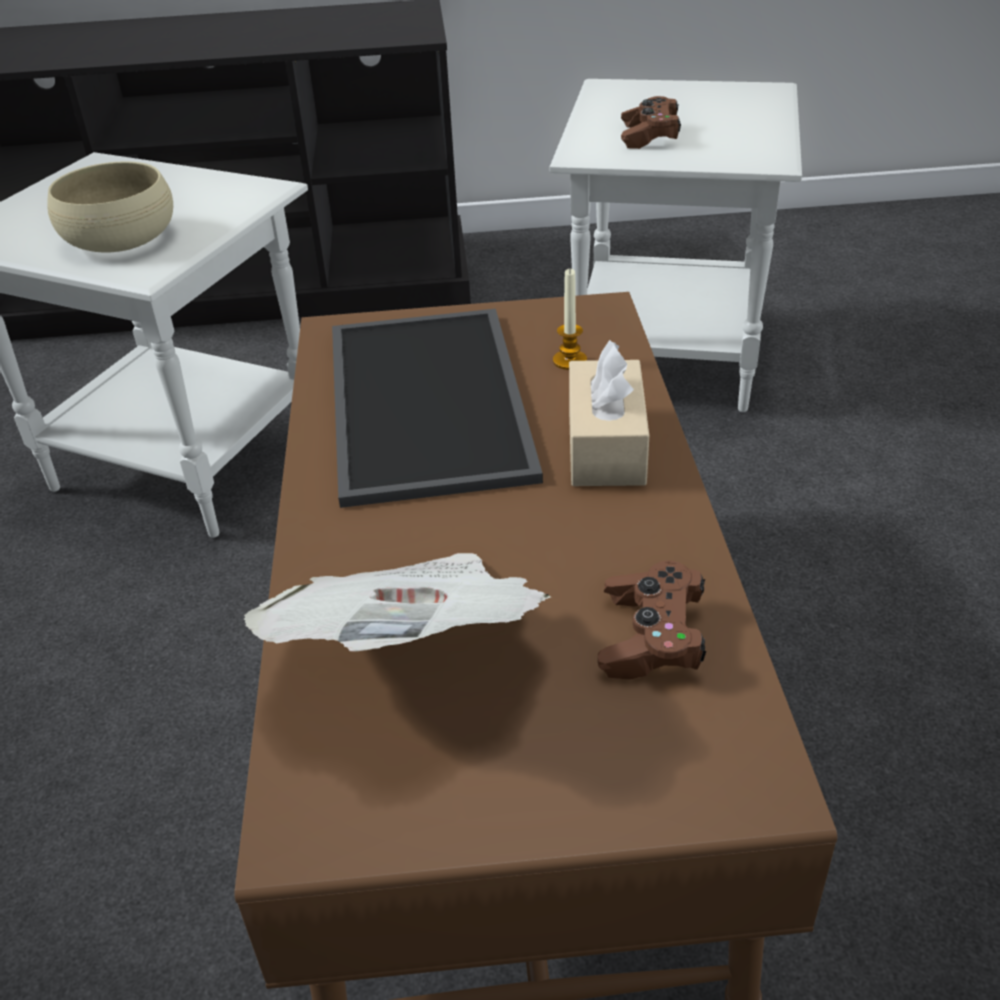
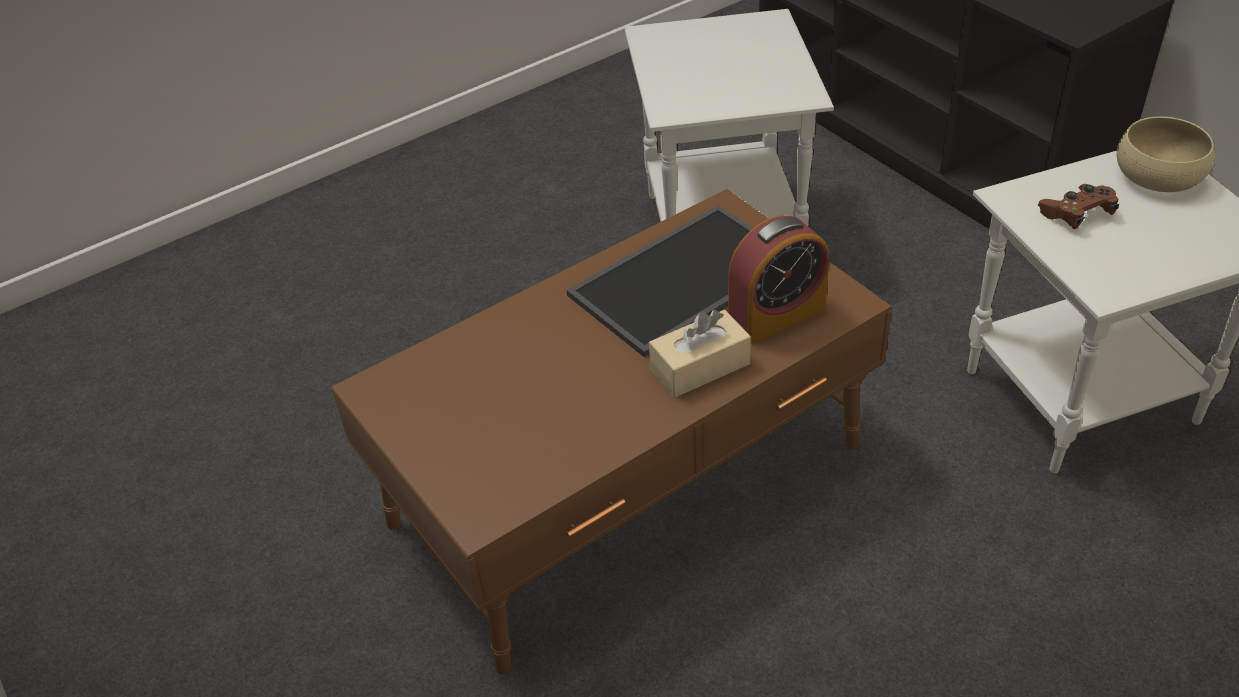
camera: 60 degrees right, 5 degrees up
(120, 238) = (694, 82): beige bowl -> beige bowl (1158, 176)
(413, 651) = (485, 370): newspaper -> none
(569, 361) = (776, 315): candle -> alarm clock
(651, 638) = (550, 447): brown game controller -> none

